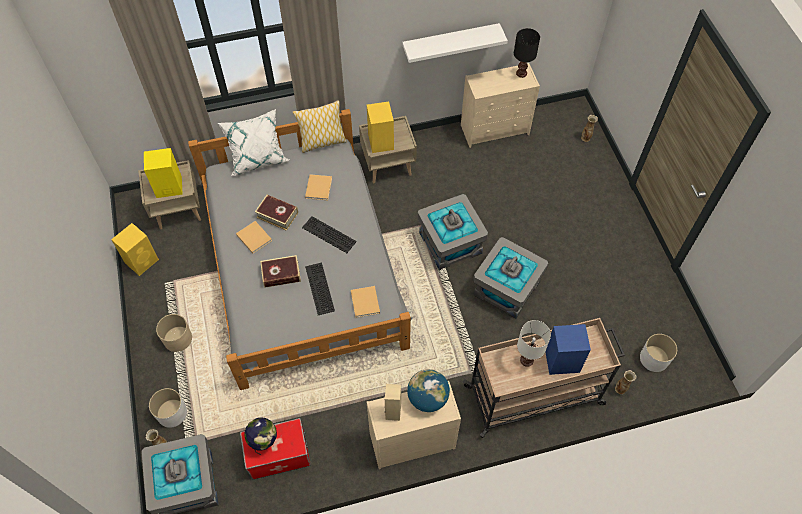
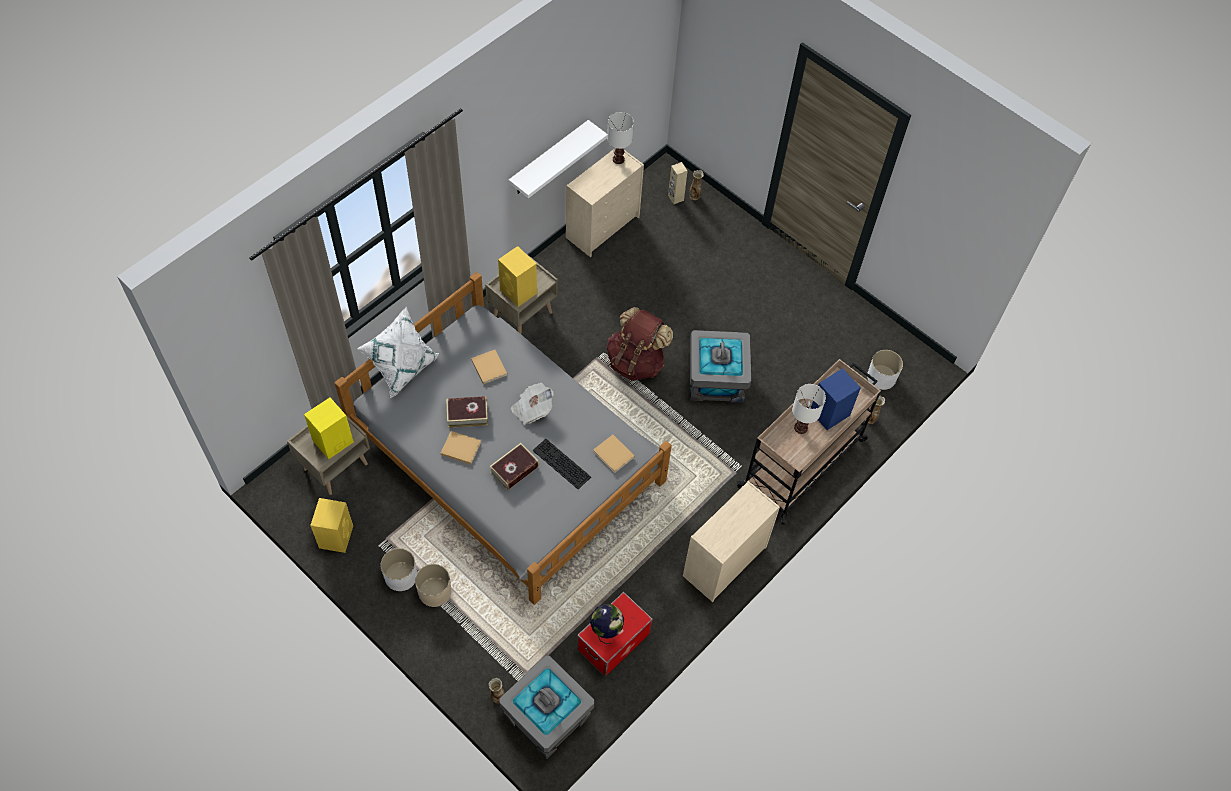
camera: 35 degrees left, 0 degrees up
(171, 413) = (482, 662): white planter -> white planter (400, 576)
(322, 142) = (457, 319): pillow -> none
(328, 235) = (532, 409): keyboard -> newspaper
(393, 412) = (720, 533): beige speaker -> beige speaker (675, 198)
(427, 398) = (740, 505): globe -> none
(450, 243) = (636, 361): grey storage box -> brown backpack
(522, 73) = (619, 159): black table lamp -> white table lamp

